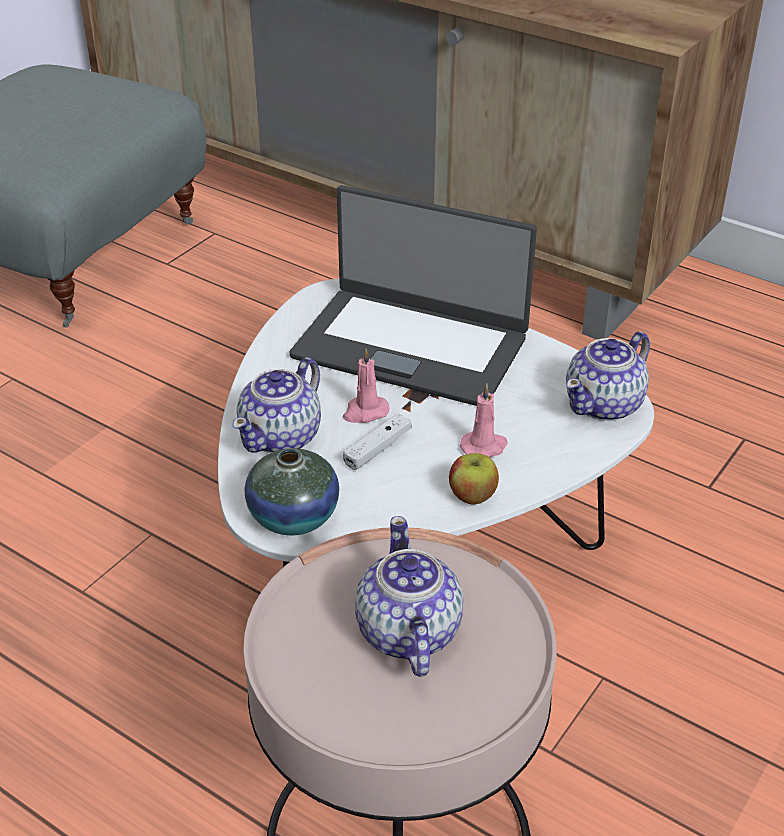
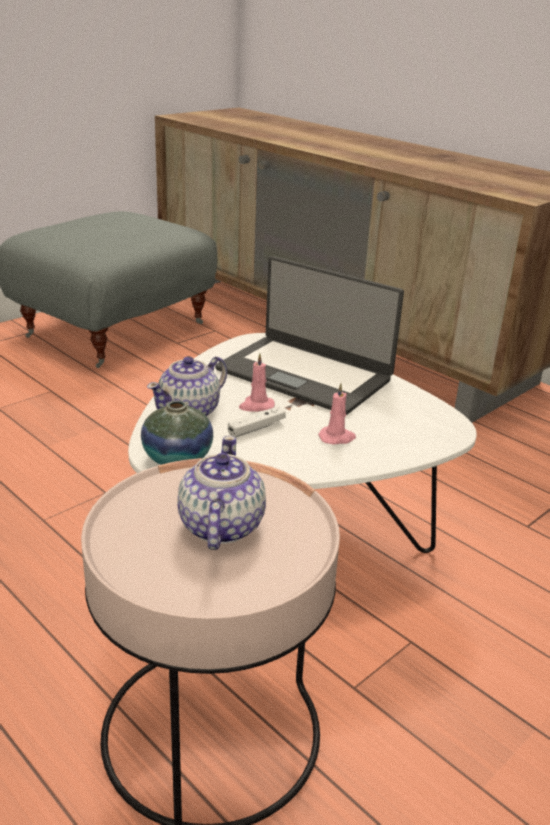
camera: 10 degrees right, 10 degrees down
(472, 496) = (317, 465): apple -> none
(605, 404) = (439, 426): teapot -> none

